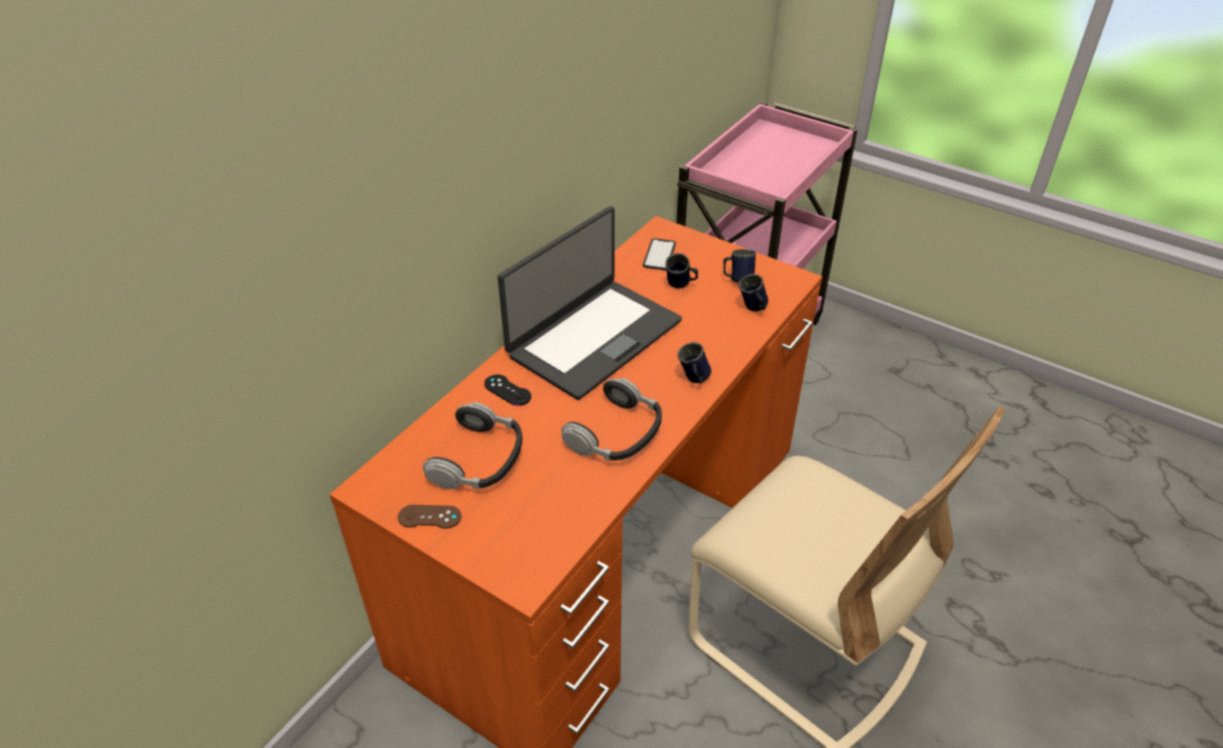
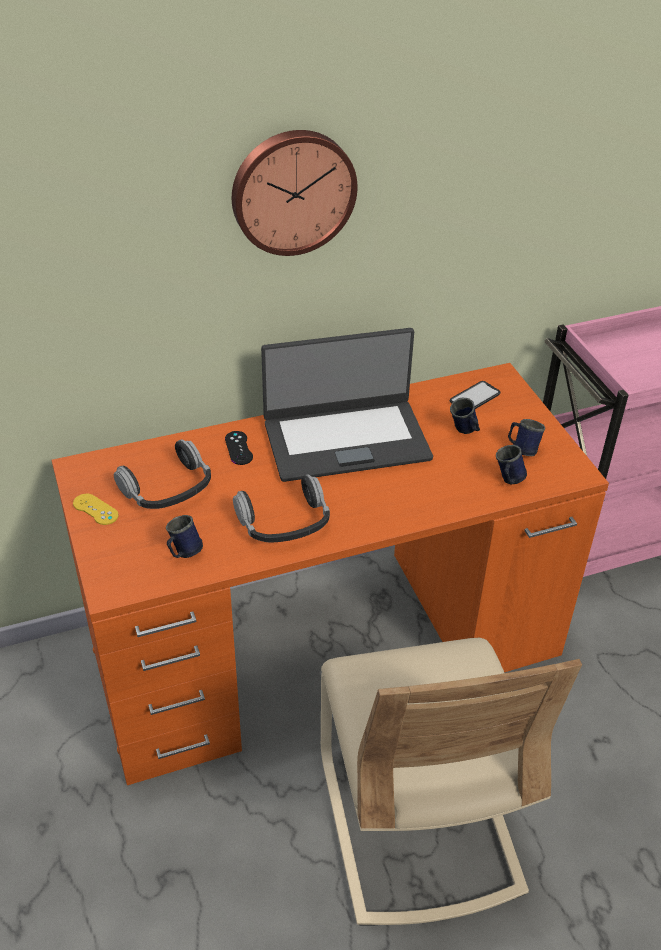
camera: 35 degrees right, 0 degrees up
(429, 517) = (95, 509): brown game controller -> yellow game controller
(491, 100) = (292, 191): none -> wall clock
(694, 380) = (390, 513): blue mug -> blue mug (183, 553)

